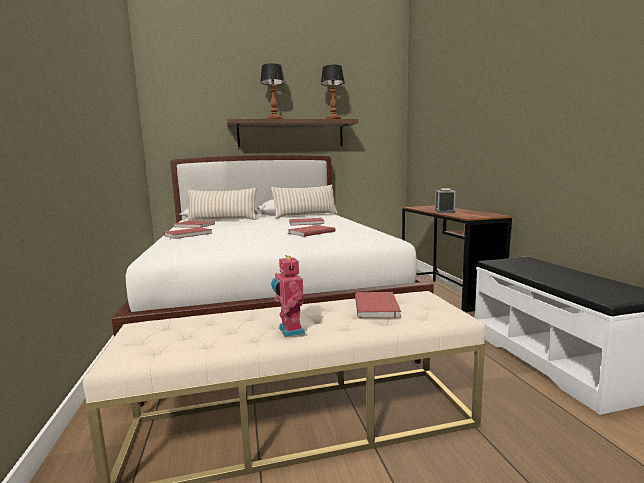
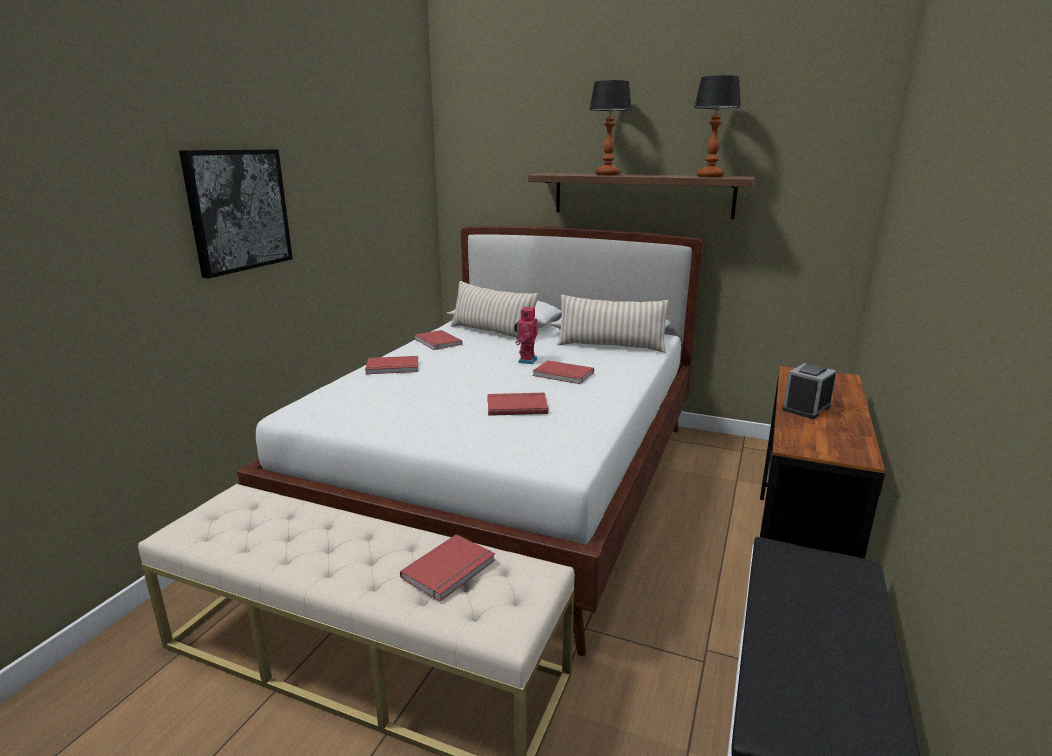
camera: 35 degrees right, 10 degrees up
(62, 95) = (238, 210): none -> picture
(289, 331) = (316, 564): toy robot -> toy robot (526, 360)

